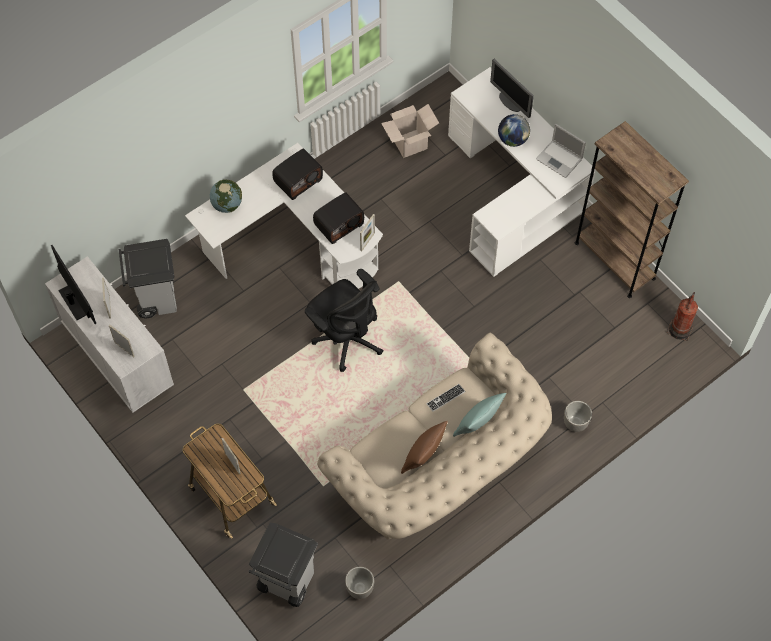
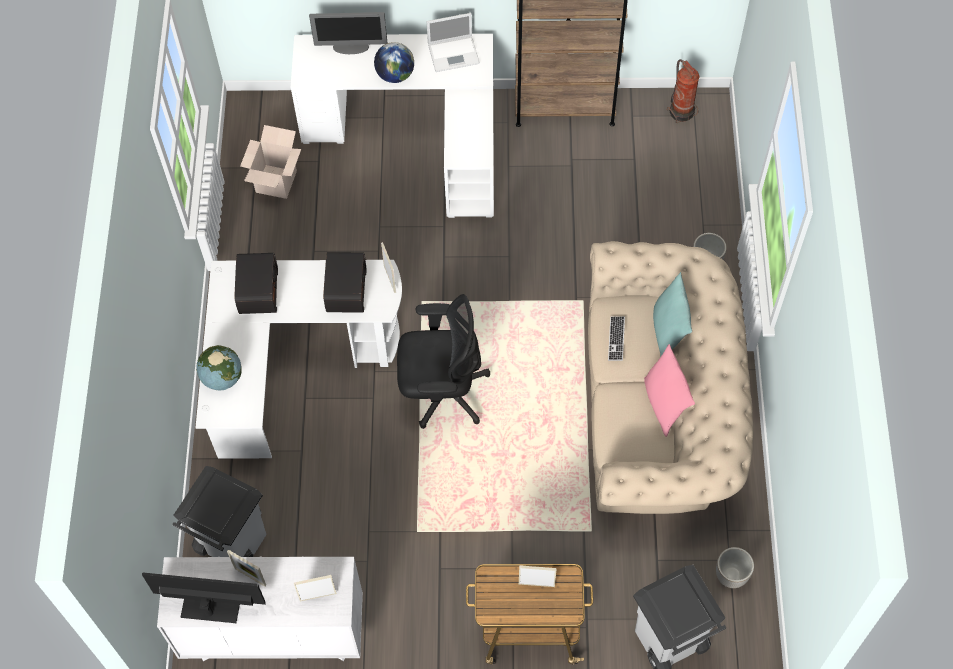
camera: 50 degrees left, 0 degrees up
(423, 457) = (664, 404): brown pillow -> pink pillow

